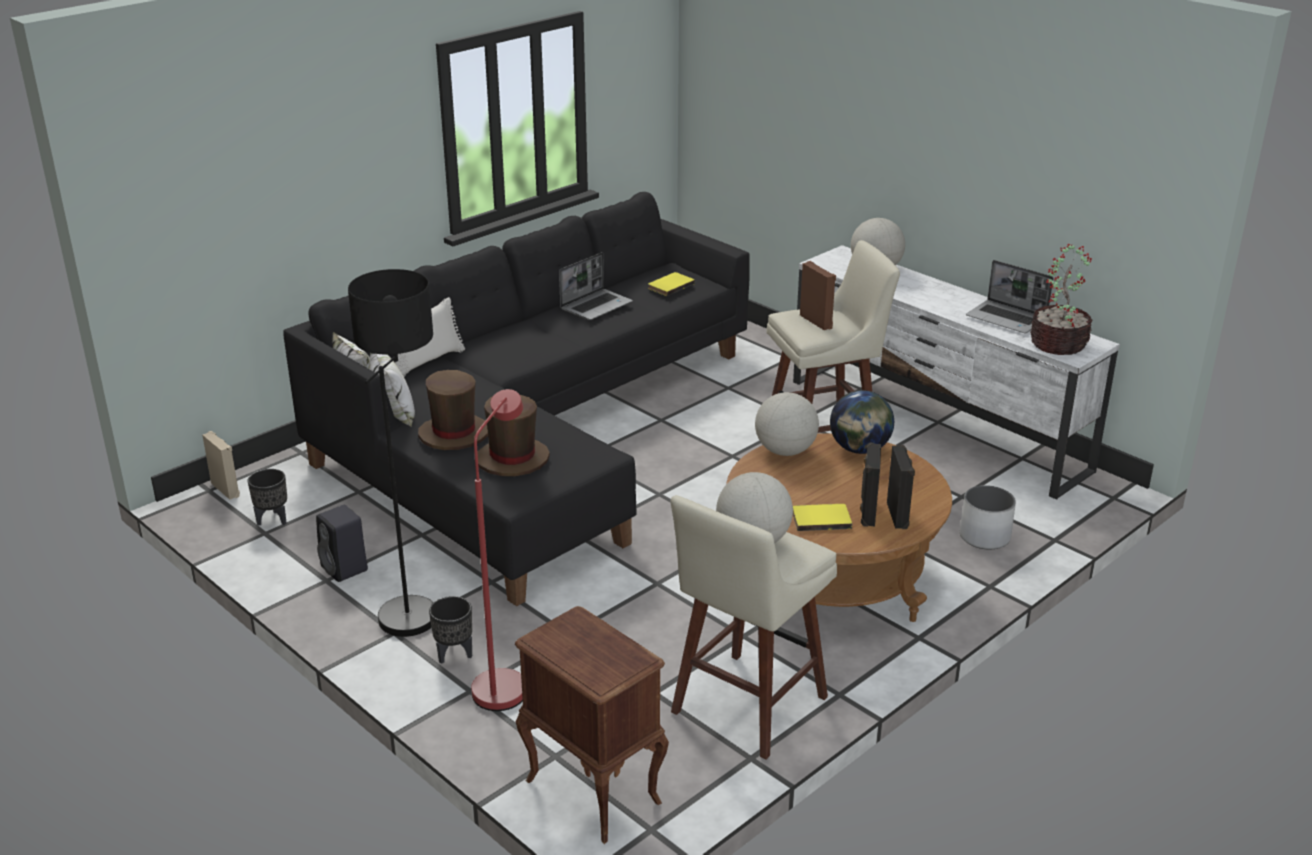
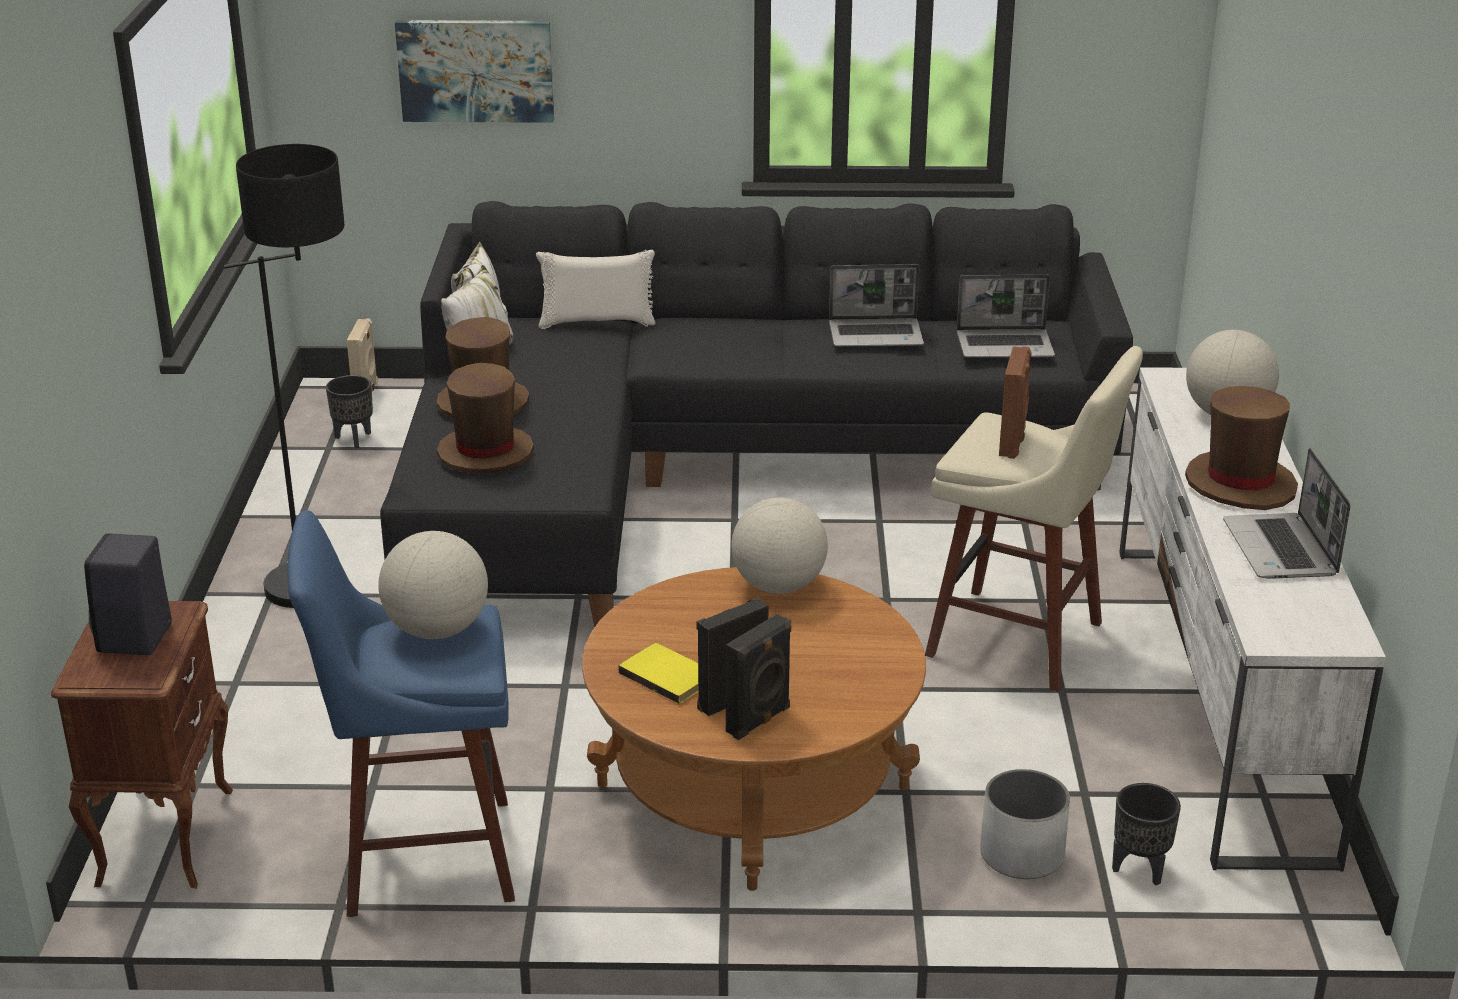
camera: 45 degrees right, 0 degrees up
(267, 207) = (476, 70): none -> picture
(345, 569) = (332, 515): black speaker -> black speaker (134, 639)
(455, 654) = (280, 643): black planter -> black planter (1140, 870)
(505, 683) = (273, 694): red floor lamp -> none
(670, 285) = (1006, 345): yellow book -> laptop
(746, 707) = (423, 857): beige stool -> blue stool
(859, 449) = (867, 628): globe -> none
(939, 298) = (1240, 484): none -> brown hat
(1058, 343) = (1287, 612): potted plant -> none

